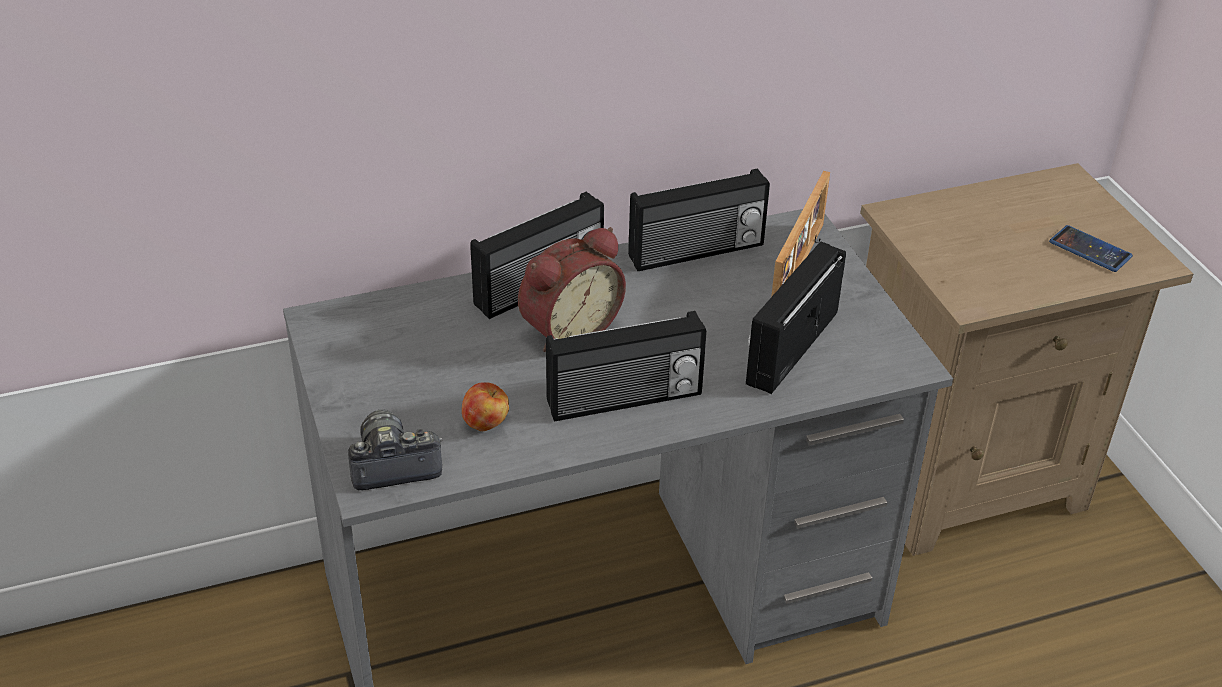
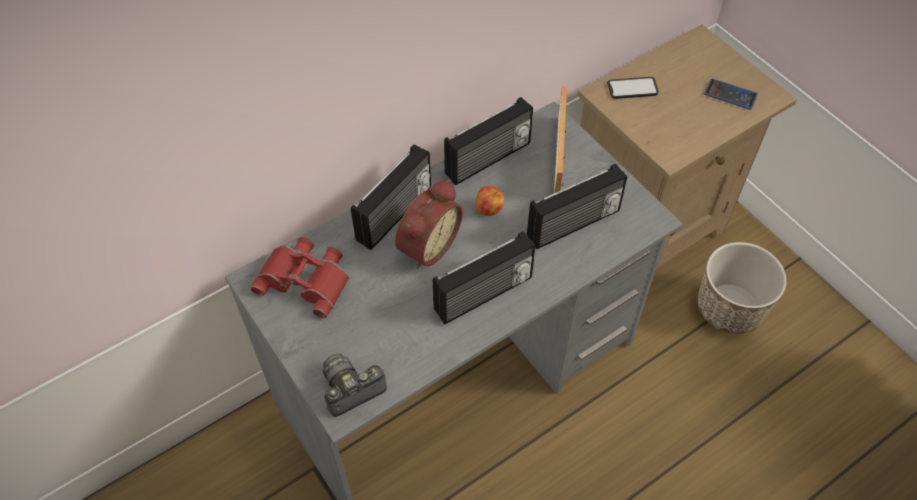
camera: 15 degrees left, 15 degrees up
(388, 332) = (306, 278): none -> red binoculars
(486, 423) = (400, 338): apple -> apple (489, 209)
(789, 347) = (574, 224): radio -> radio turned 135 degrees counterclockwise
(943, 217) = (632, 88): none -> phone
(1065, 614) = (730, 308): none -> planter

